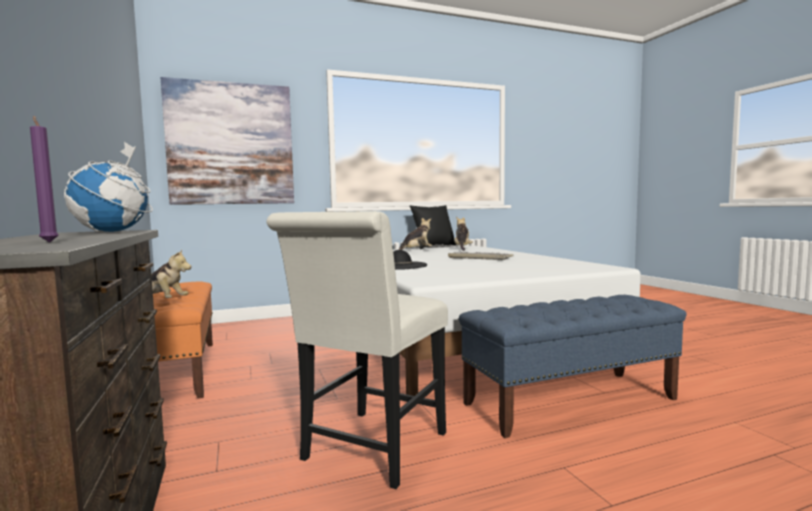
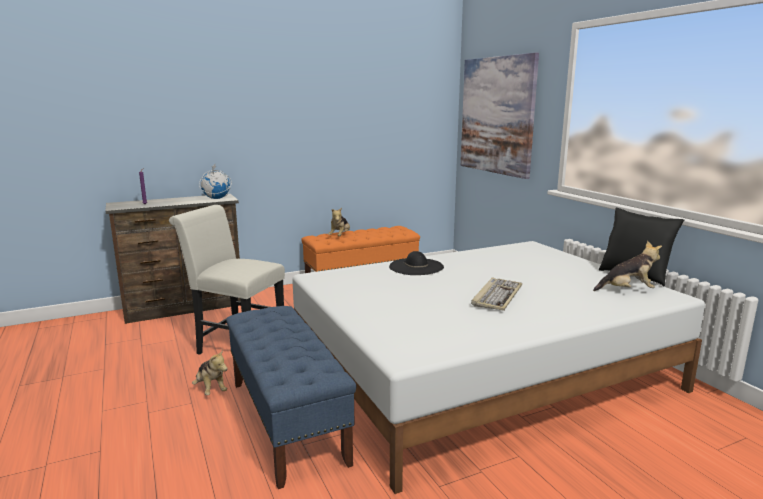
camera: 85 degrees right, 10 degrees up
(416, 251) = (565, 269): plush toy -> plush toy (210, 389)

